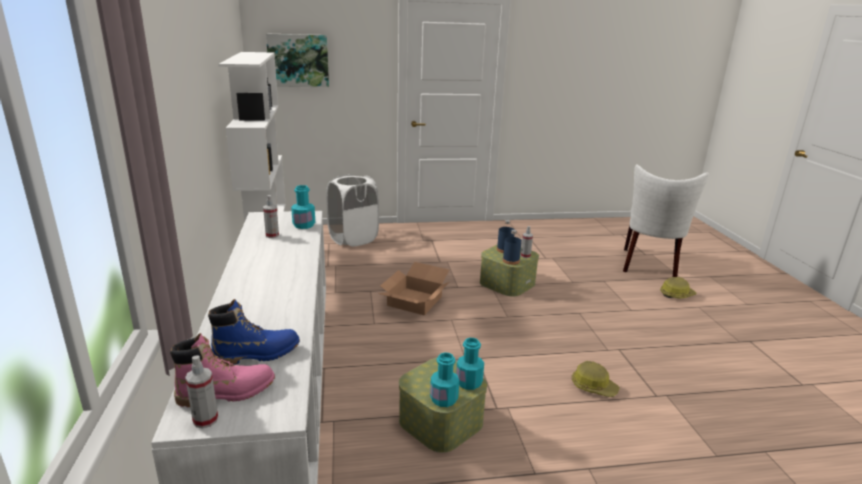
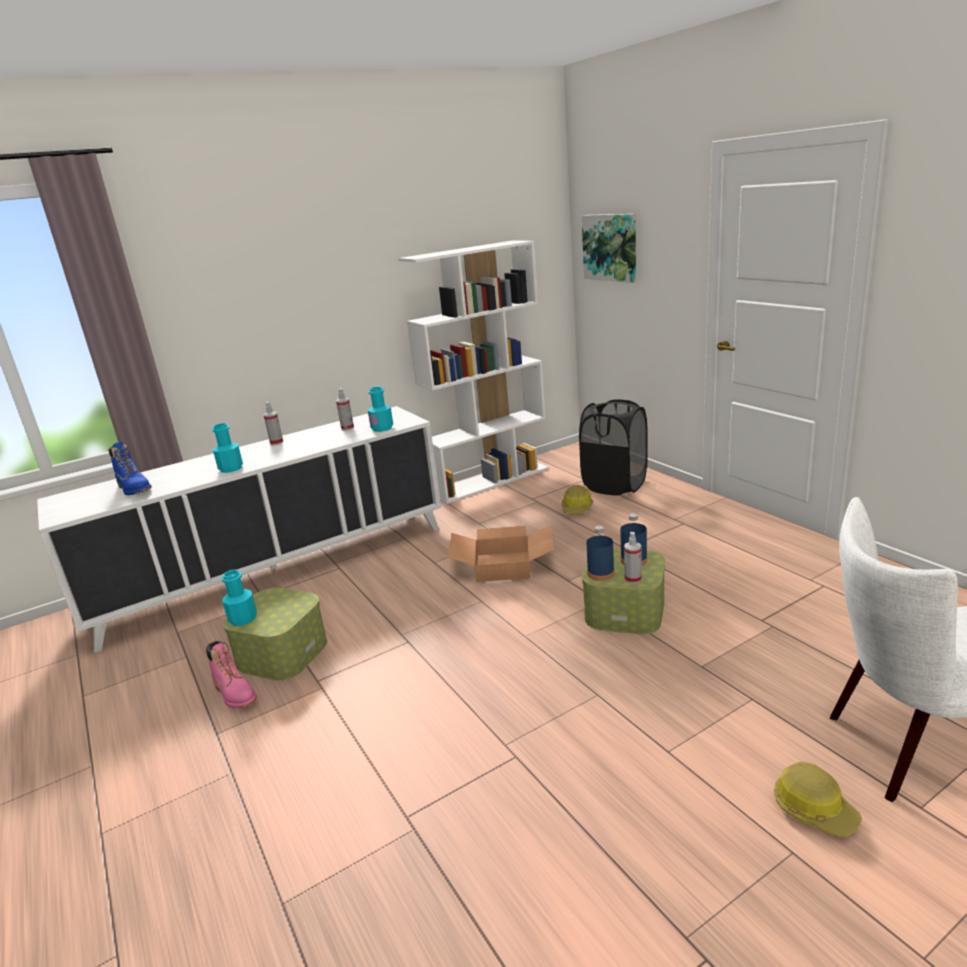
camera: 70 degrees right, 0 degrees up
(205, 420) = (55, 502): spray bottle -> spray bottle (276, 442)
(227, 392) = (85, 497): pink boot -> pink boot (235, 693)
(353, 239) = (614, 485): white laundry basket -> black laundry basket
(469, 382) = (276, 624): turquoise bottle -> turquoise bottle (231, 468)
(593, 386) = (397, 747): hard hat -> hard hat (577, 508)

